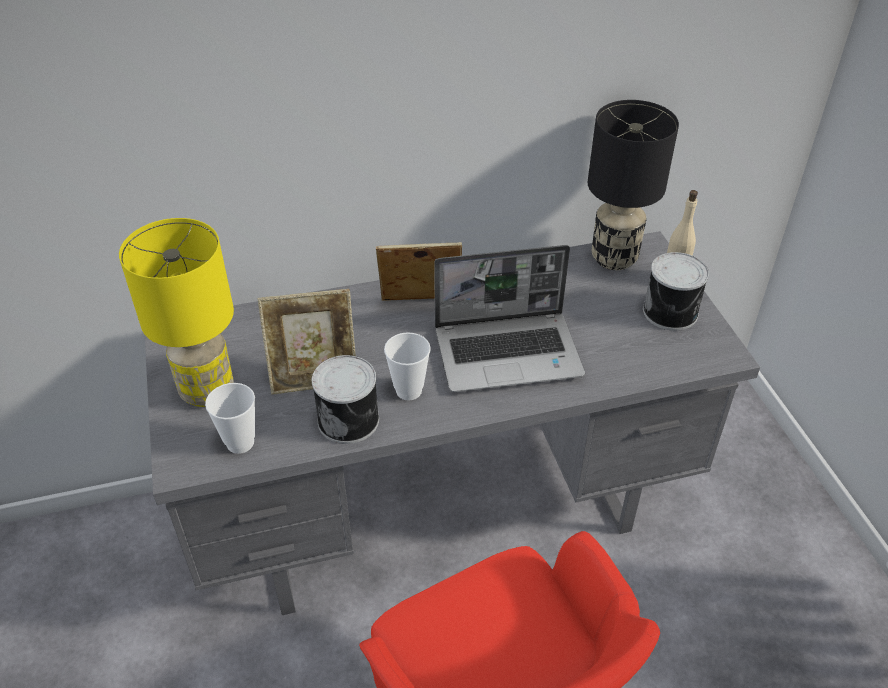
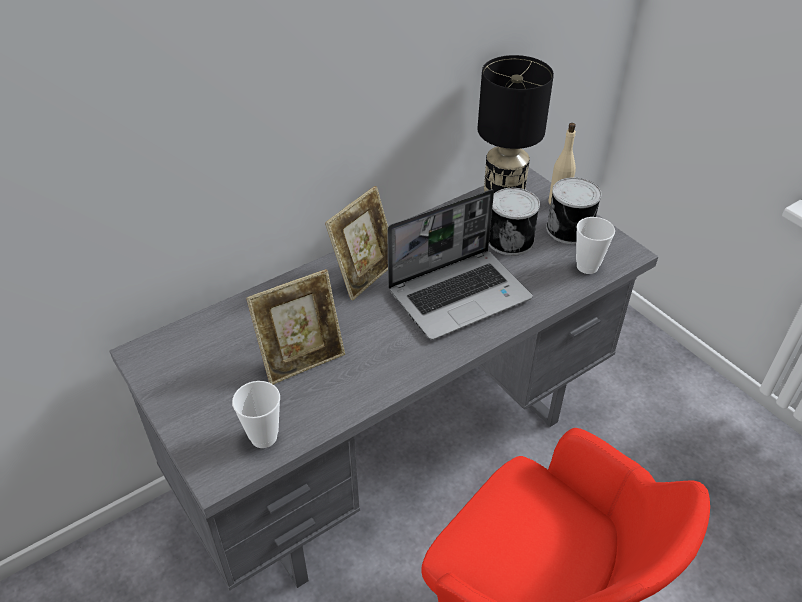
camera: 20 degrees left, 0 degrees up
(208, 390) = (208, 398): yellow table lamp -> none
(350, 419) = (353, 388): can -> can (510, 239)
(409, 390) = (392, 349): cup -> cup (587, 267)
(420, 307) = (365, 274): picture frame -> picture frame turned 150 degrees clockwise

